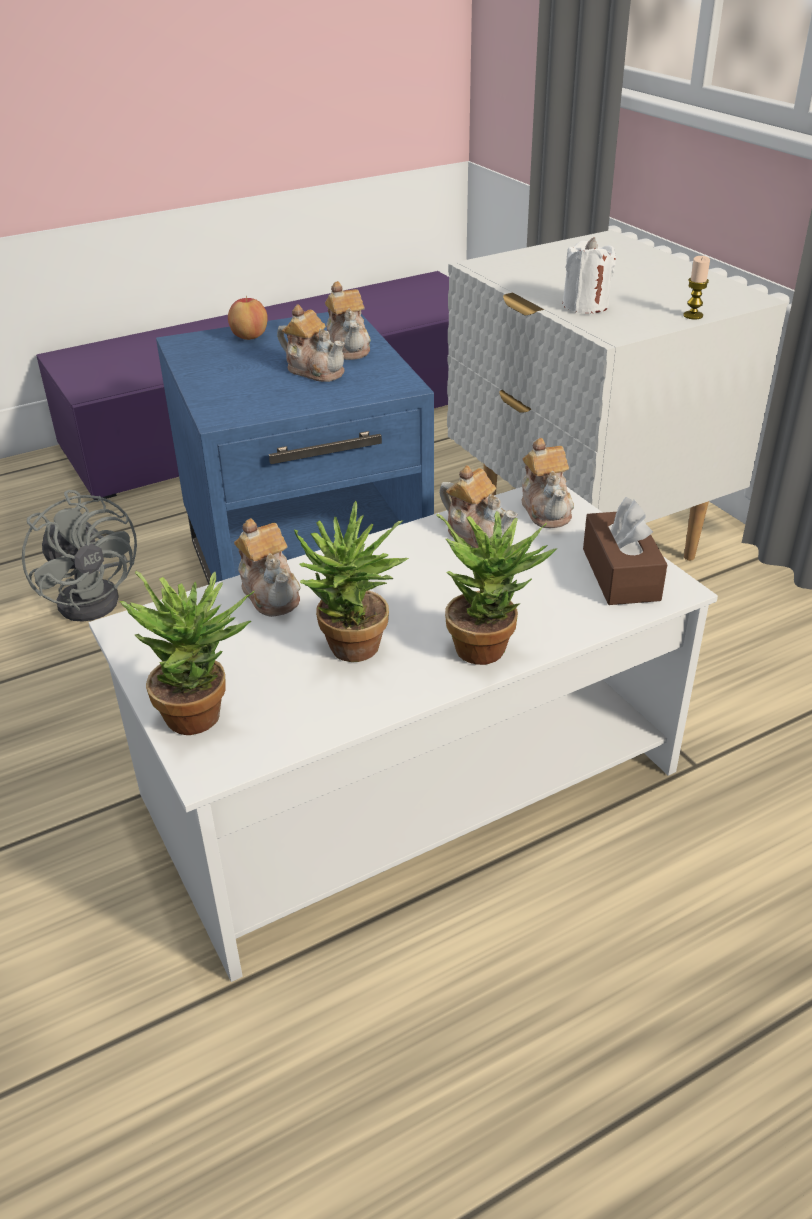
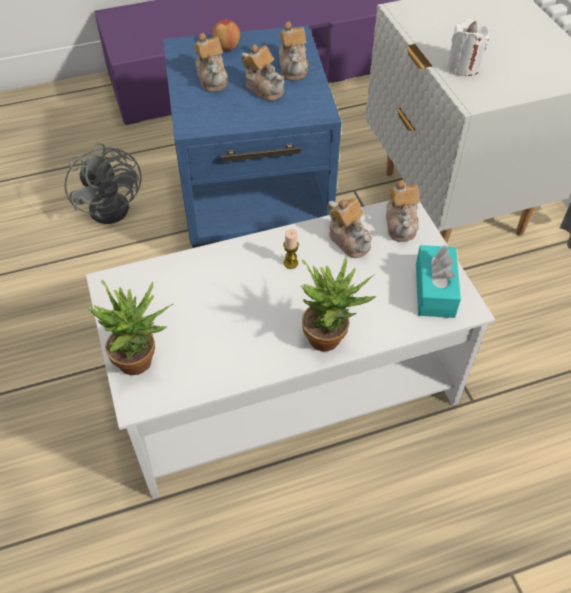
camera: 10 degrees right, 15 degrees up
(271, 593) = (202, 269): teapot -> teapot (212, 78)
(352, 653) = (242, 328): potted plant -> none
(620, 574) = (434, 290): brown tissue box -> turquoise tissue box
(693, 315) = (539, 88): candle -> candle (290, 263)

